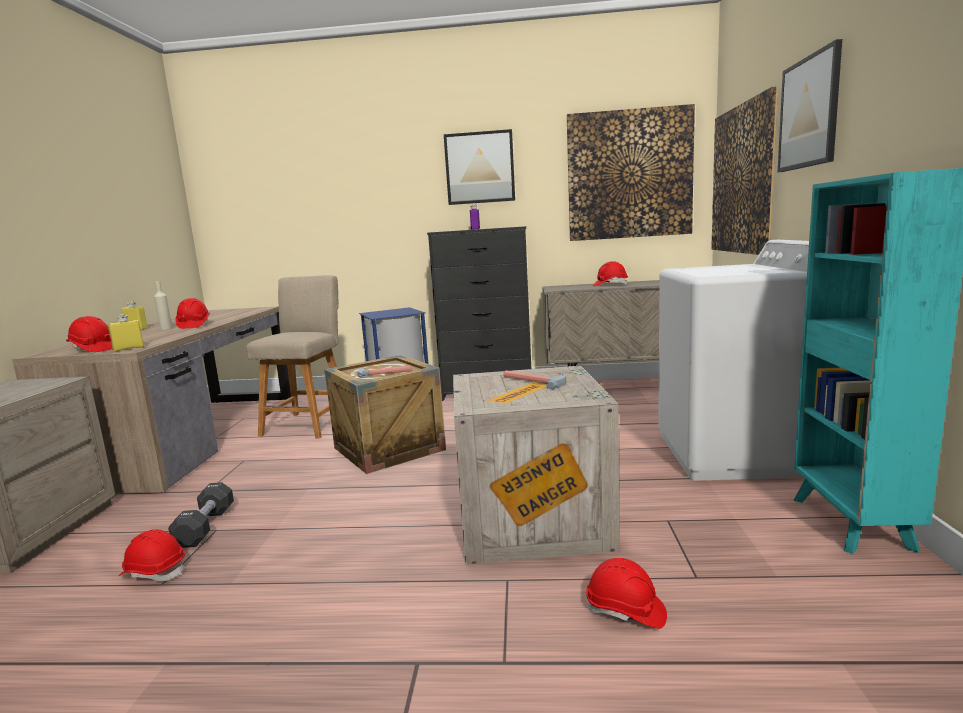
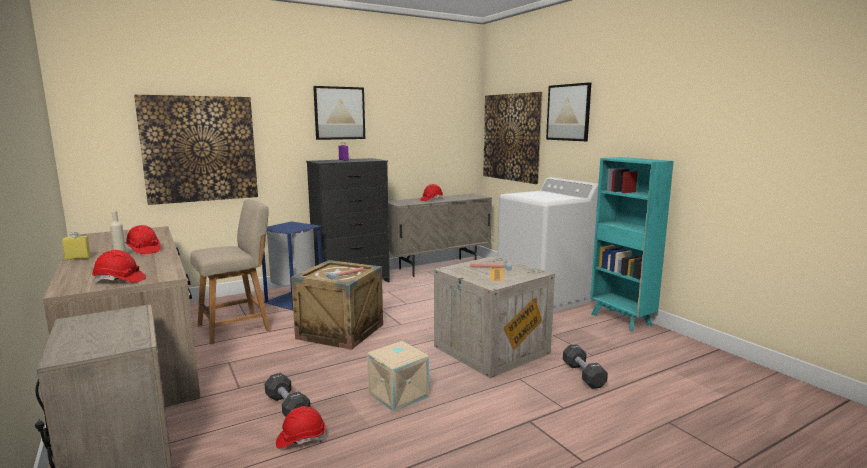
camera: 35 degrees left, 0 degrees up
(128, 349) = (164, 276): yellow bottle -> none
(309, 424) = (237, 326): beige chair -> beige chair turned 75 degrees clockwise
(323, 548) = (398, 394): none -> beige storage box
(625, 611) = (583, 375): red hard hat -> black dumbbell
(629, 175) = (436, 125): picture -> picture (200, 149)

